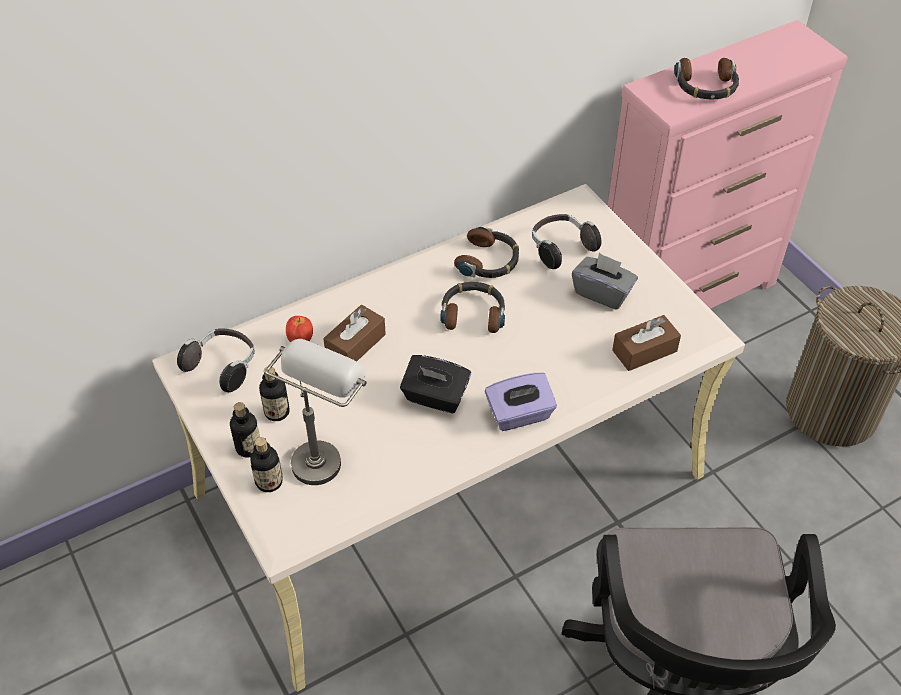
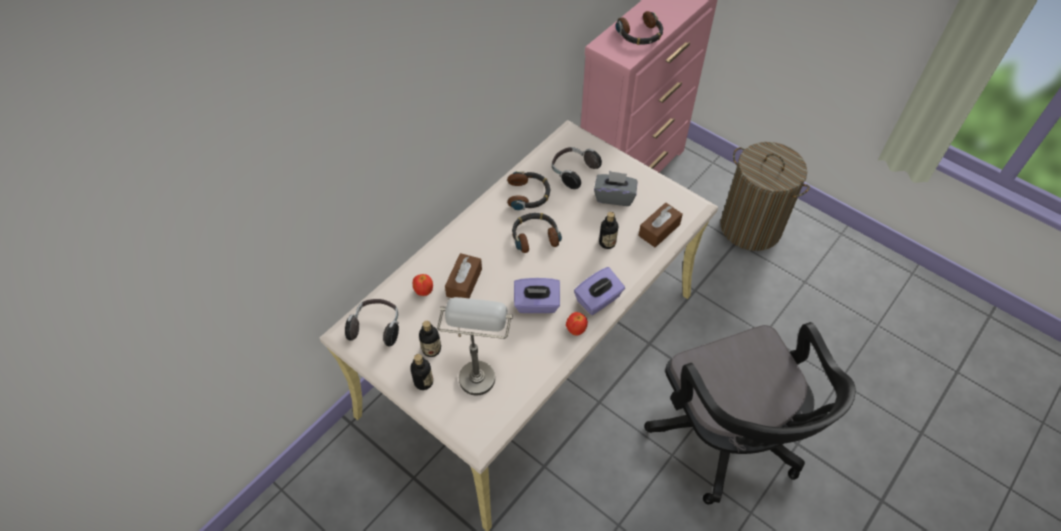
camera: 20 degrees left, 5 degrees up
(269, 482) = (450, 402): bottle -> bottle (607, 242)
(435, 397) = (536, 304): black tissue box -> purple tissue box
(472, 443) = (576, 330): none -> apple

